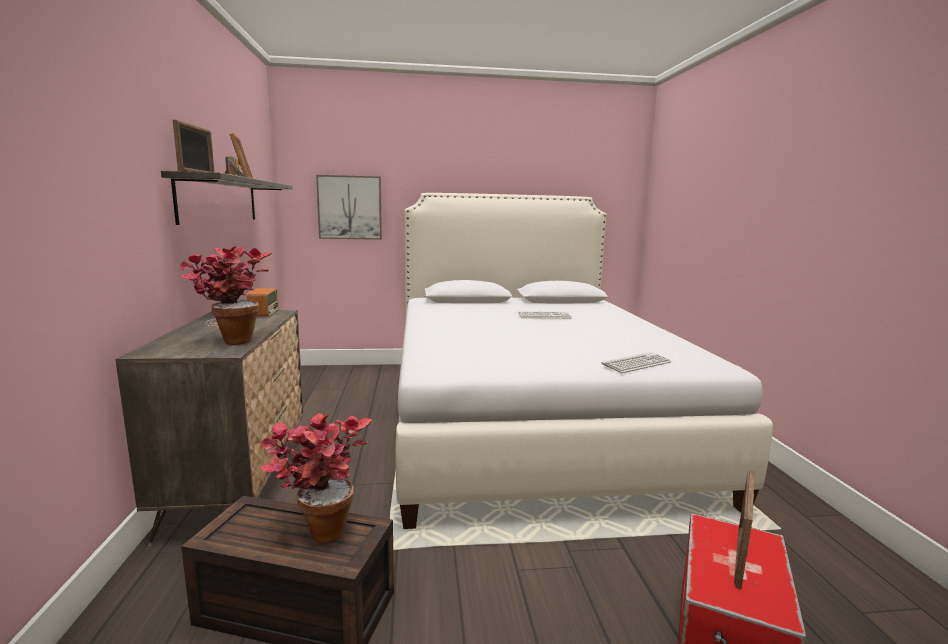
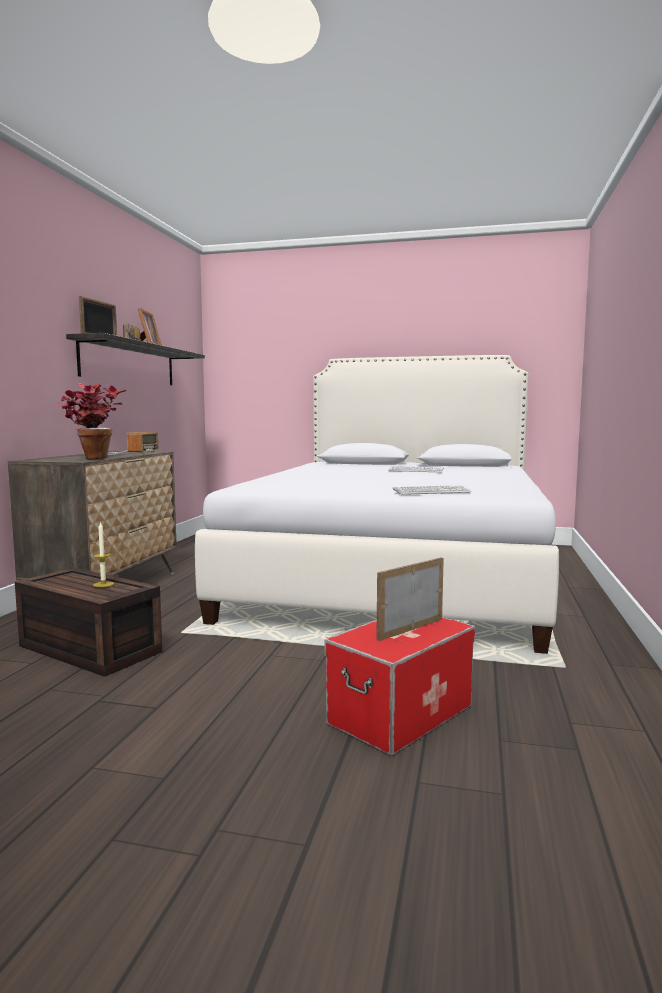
camera: 20 degrees right, 5 degrees down
(318, 530) = (103, 584): potted plant -> candle
(350, 207) = (266, 377): picture -> none

